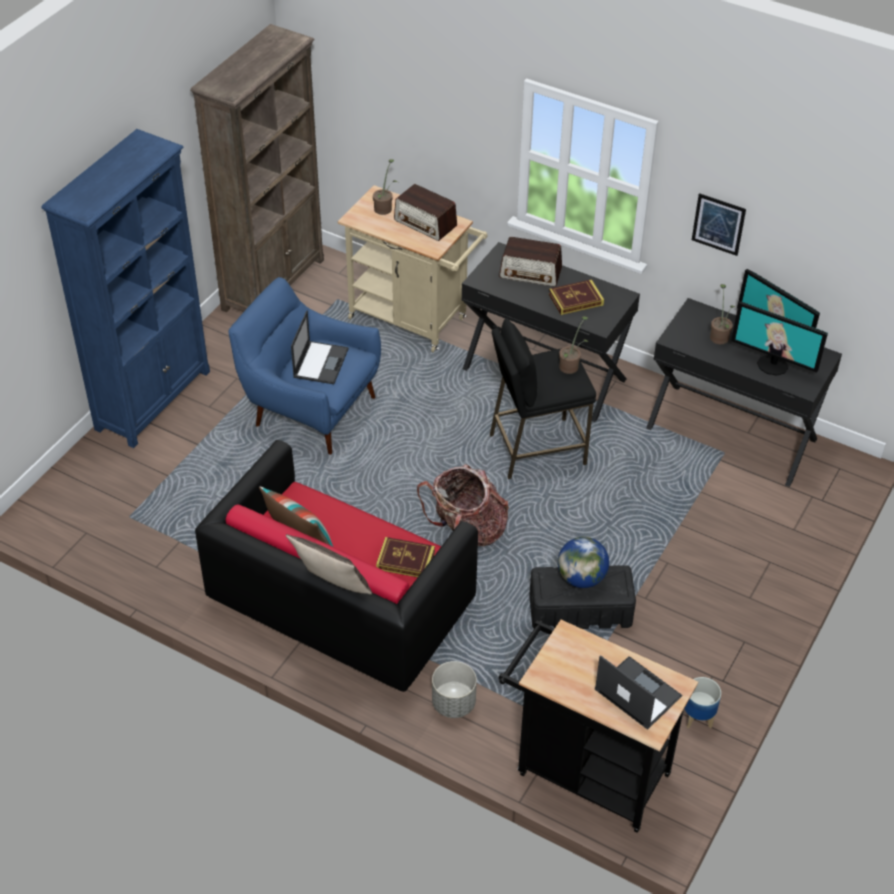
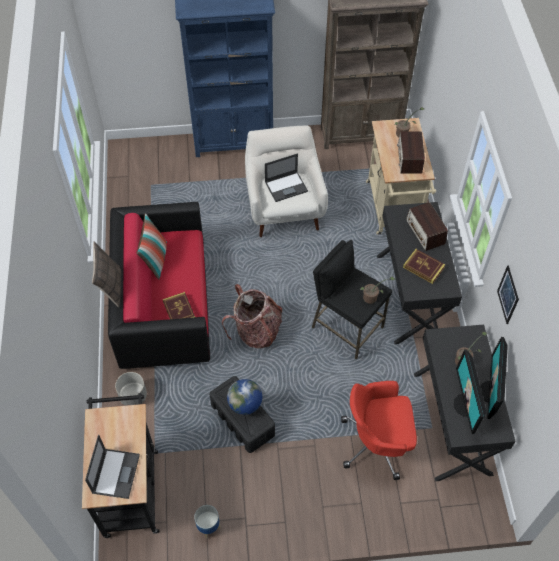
camera: 55 degrees right, 10 degrees up
(310, 409) = (284, 208): blue armchair -> white armchair
(707, 507) = (377, 443): none -> red office chair

